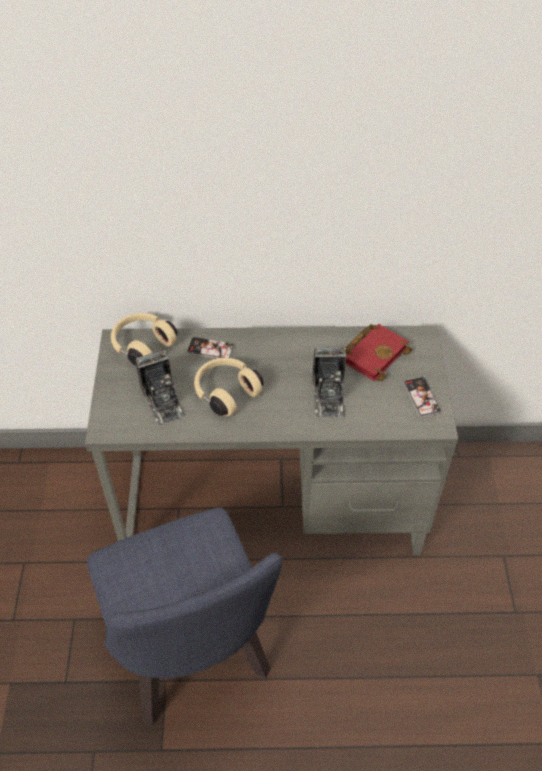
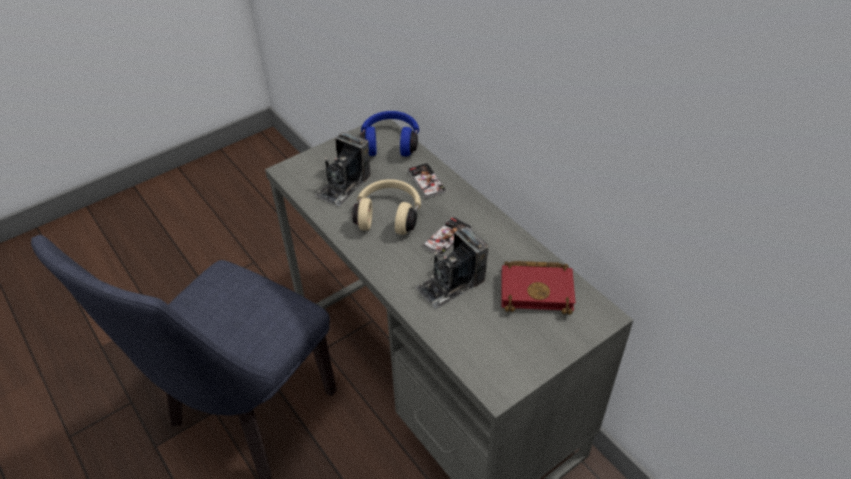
camera: 55 degrees right, 5 degrees down
(142, 345) = (390, 142): beige headphones -> blue headphones
(421, 397) = (520, 357): phone -> phone (447, 237)

